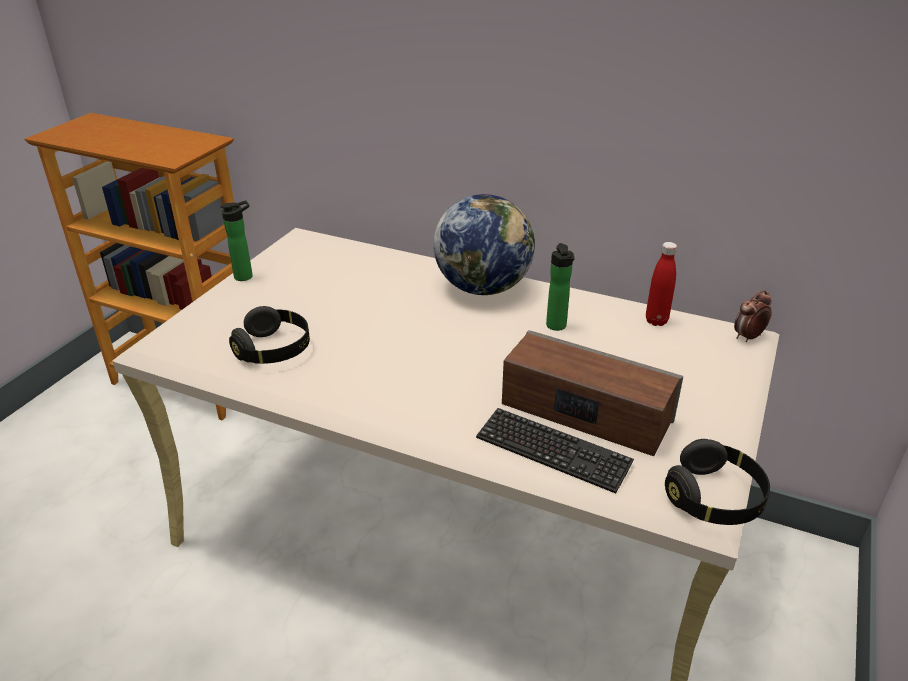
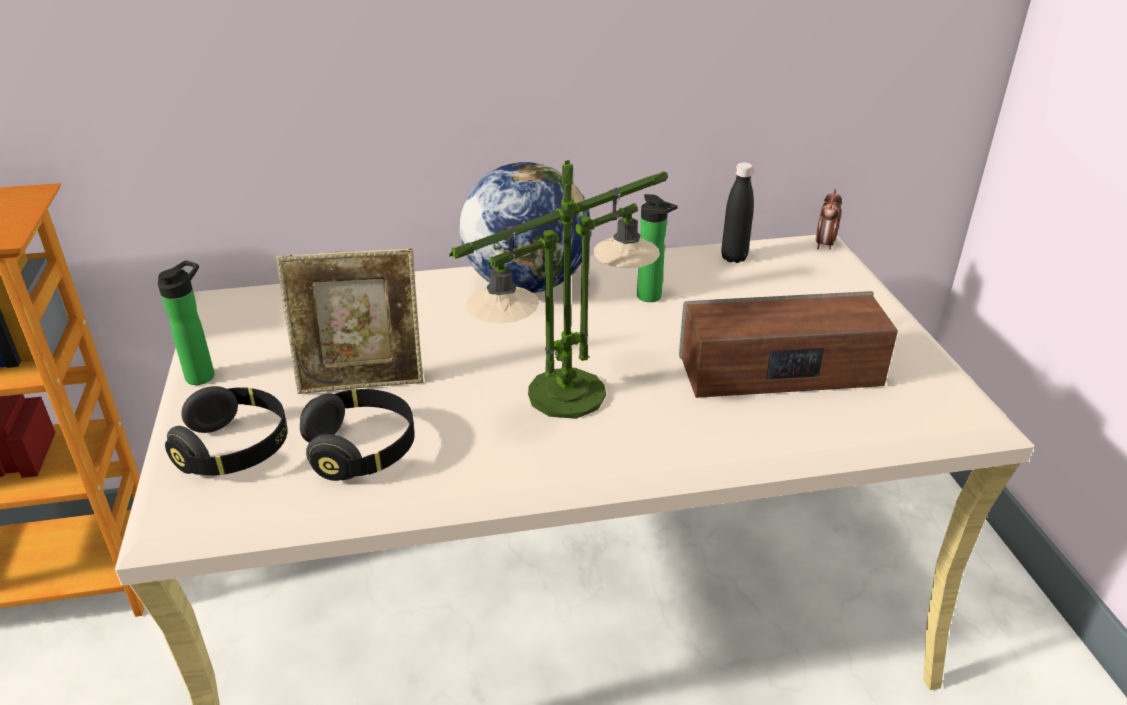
camera: 35 degrees left, 0 degrees up
(316, 313) = (362, 384): none -> picture frame
(423, 366) = (568, 393): none -> table lamp
(552, 451) = (798, 423): keyboard -> none
(656, 321) = (734, 258): red bottle -> black bottle
(714, 499) = (971, 401): black headphones -> black headphones (235, 449)

